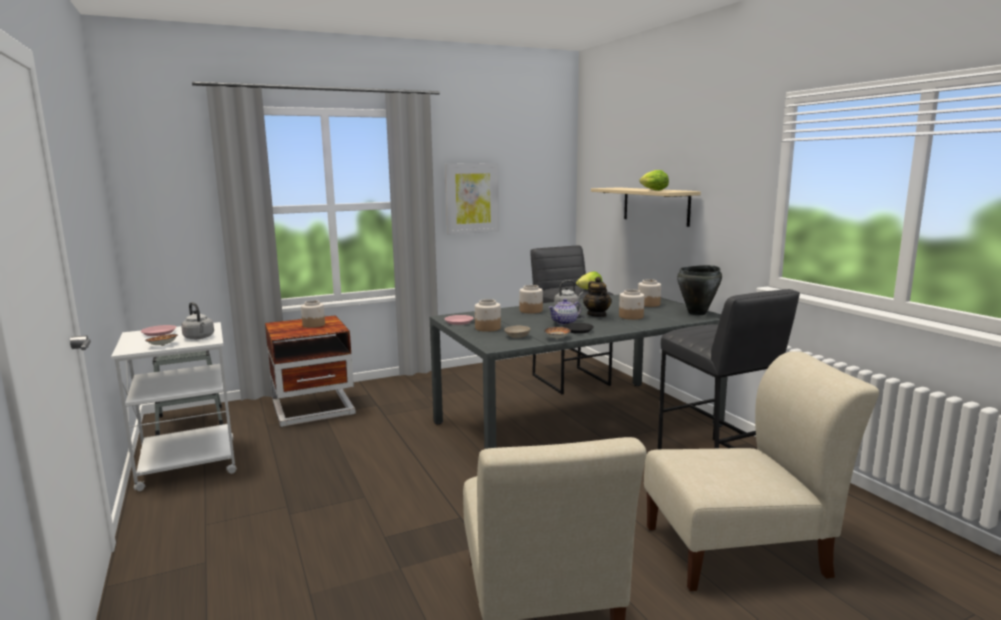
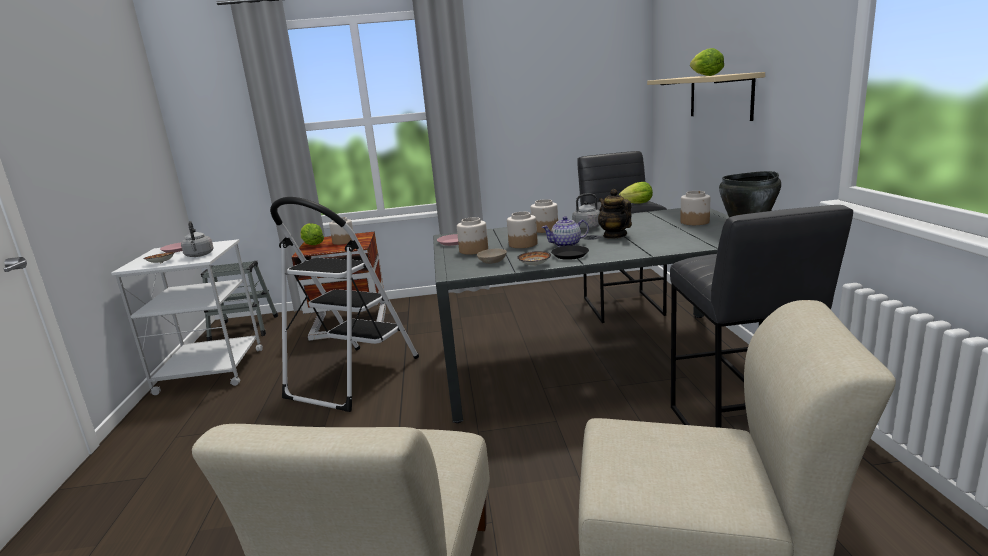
camera: 20 degrees right, 5 degrees up
(281, 328) = (312, 245): none -> lettuce
(357, 456) = (350, 378): none -> step ladder
(472, 198) = (521, 102): picture -> none
(597, 315) = (614, 235): teapot -> teapot turned 150 degrees clockwise
(631, 316) = (655, 238): jar -> jar (523, 244)

